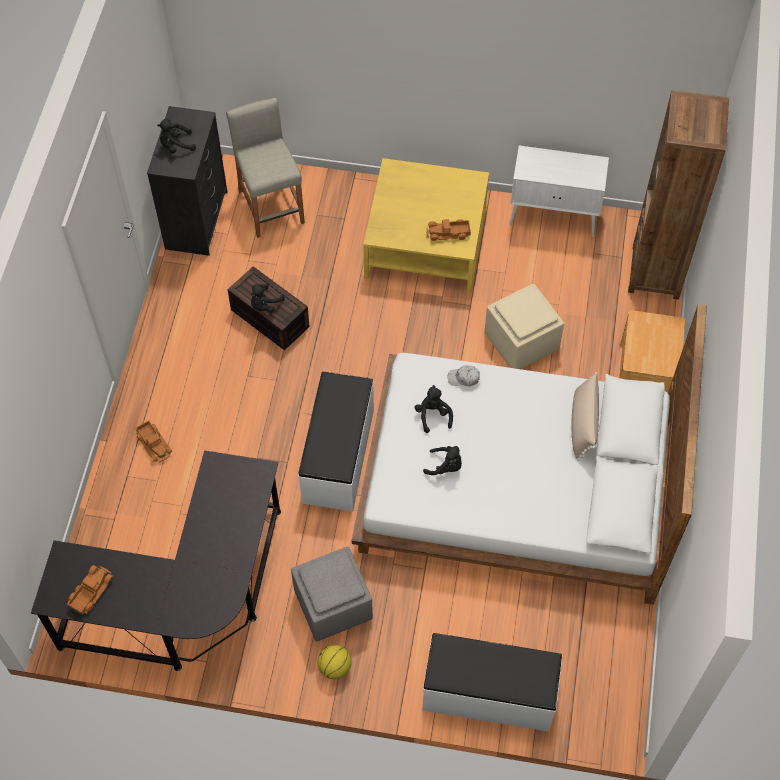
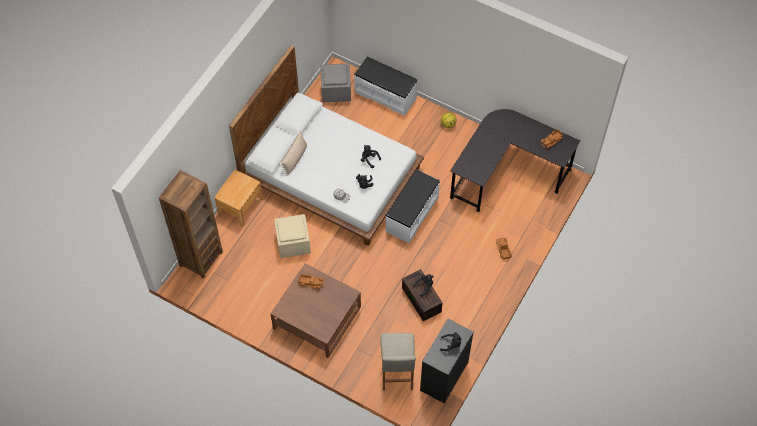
camera: 160 degrees left, 0 degrees up
(334, 605) = (439, 149): grey ottoman -> grey ottoman (335, 90)
(426, 242) = (317, 317): yellow coffee table -> brown coffee table
(554, 216) = (237, 309): white cabinet -> none

